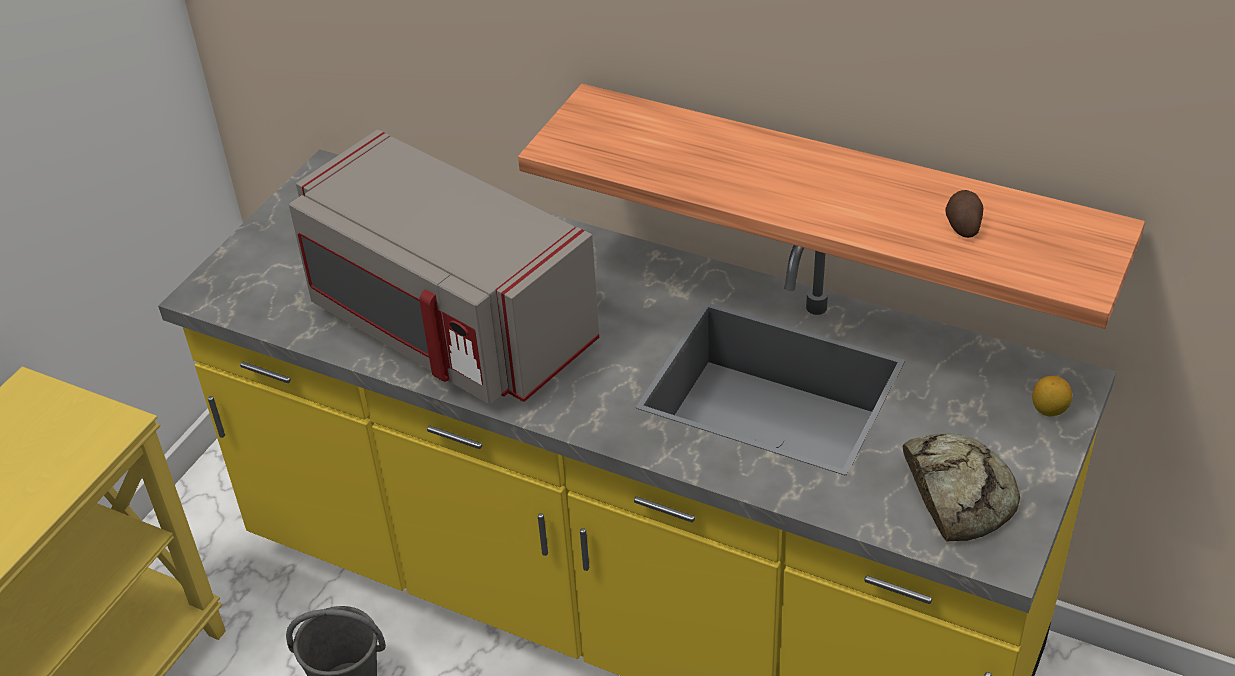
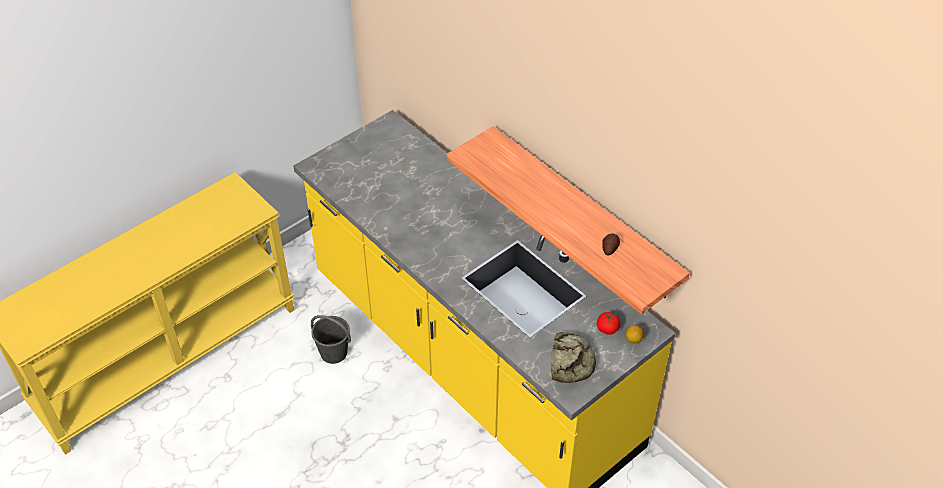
camera: 20 degrees right, 5 degrees up
(447, 326) = (404, 214): grey microwave -> none
(986, 407) = (607, 329): none -> tomato

